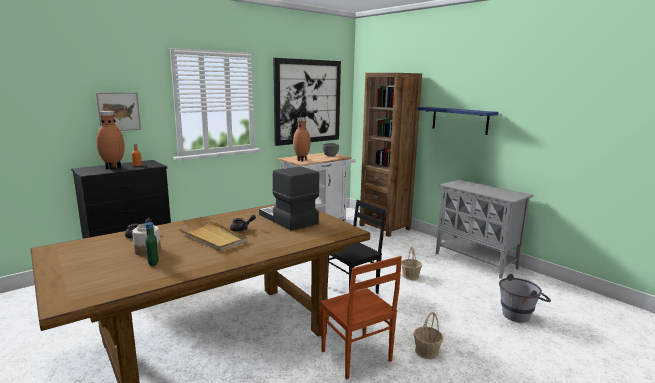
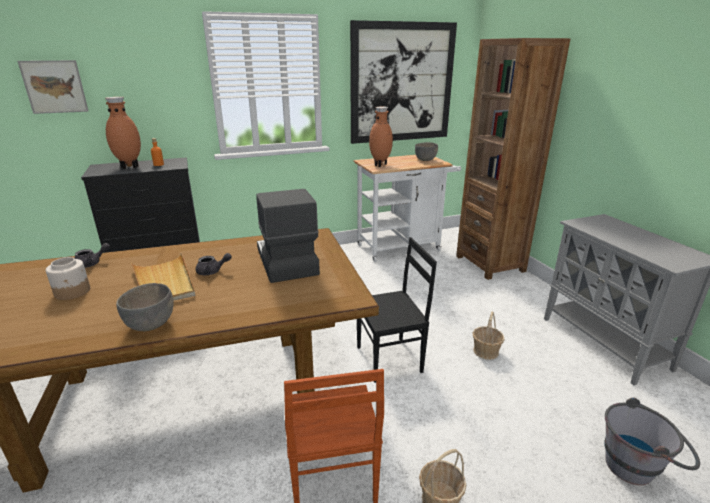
camera: 20 degrees right, 10 degrees up
(118, 111) = (141, 97): picture -> picture (54, 87)
(153, 263) = (54, 315): green bottle -> none
(234, 258) = (151, 324): none -> grey bowl
(459, 120) = (619, 118): blue shelf -> none

